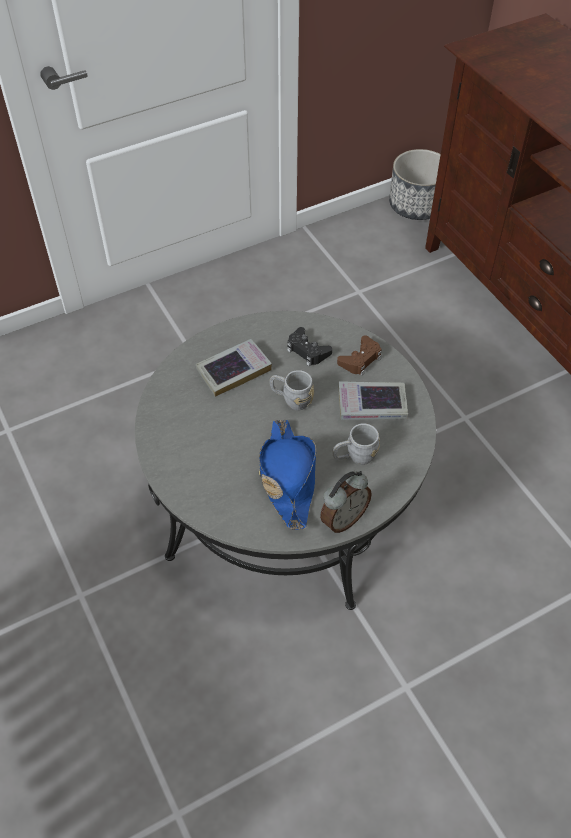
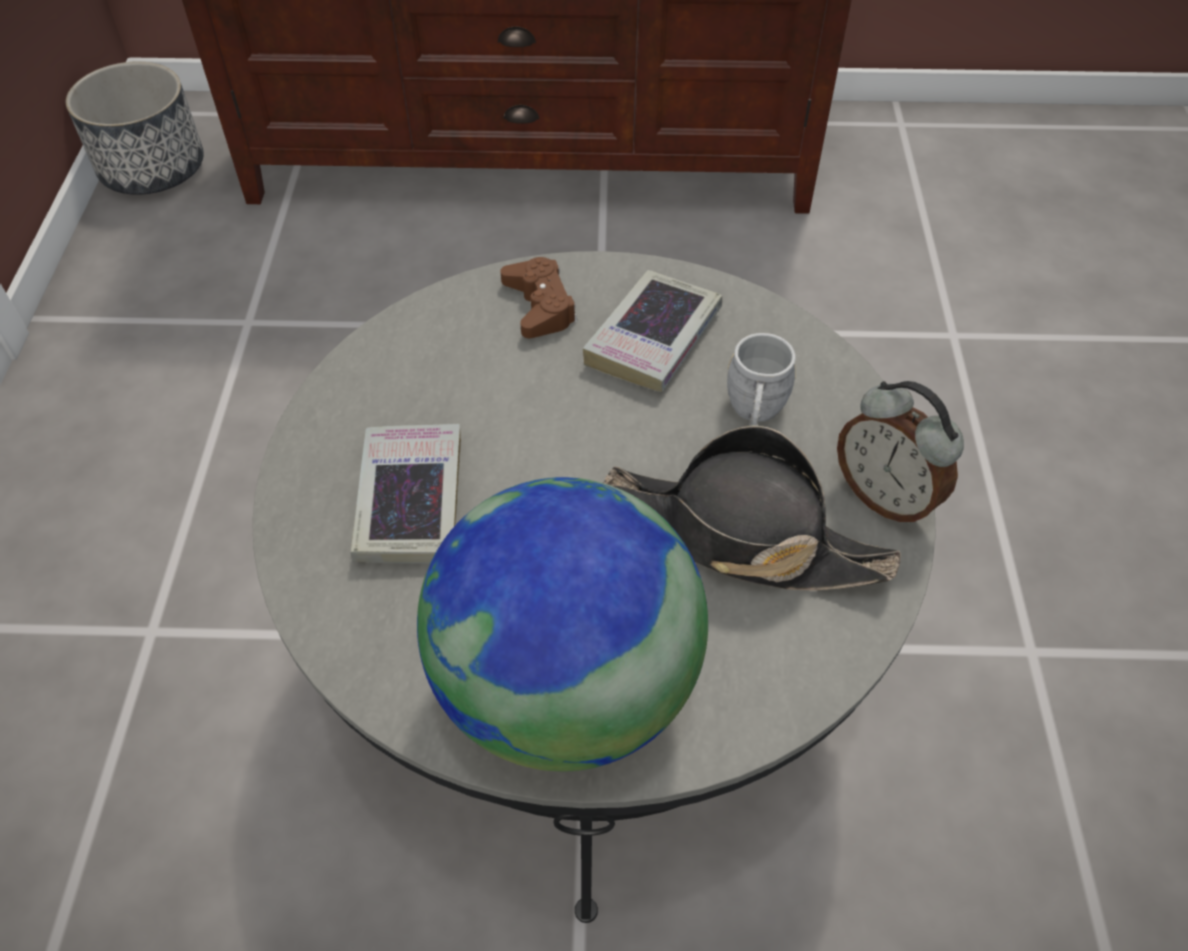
camera: 60 degrees left, 0 degrees up
(186, 453) = (566, 687): none -> globe
(288, 477) = (741, 536): blue hat -> black hat
(291, 399) = (555, 443): grey mug -> none
(307, 351) = (457, 366): black game controller -> none
(343, 519) = (885, 496): alarm clock -> alarm clock turned 150 degrees clockwise

